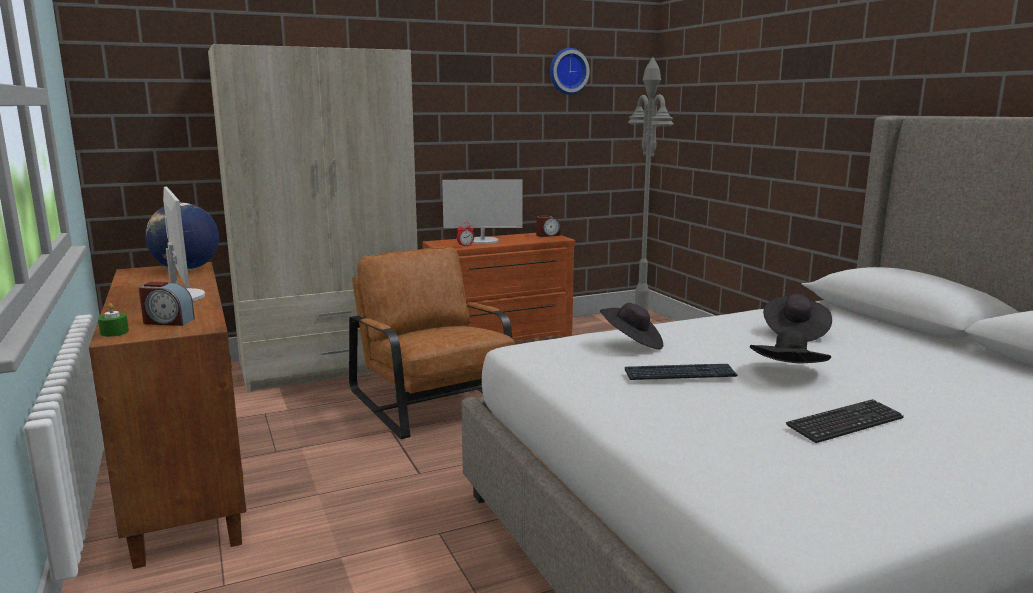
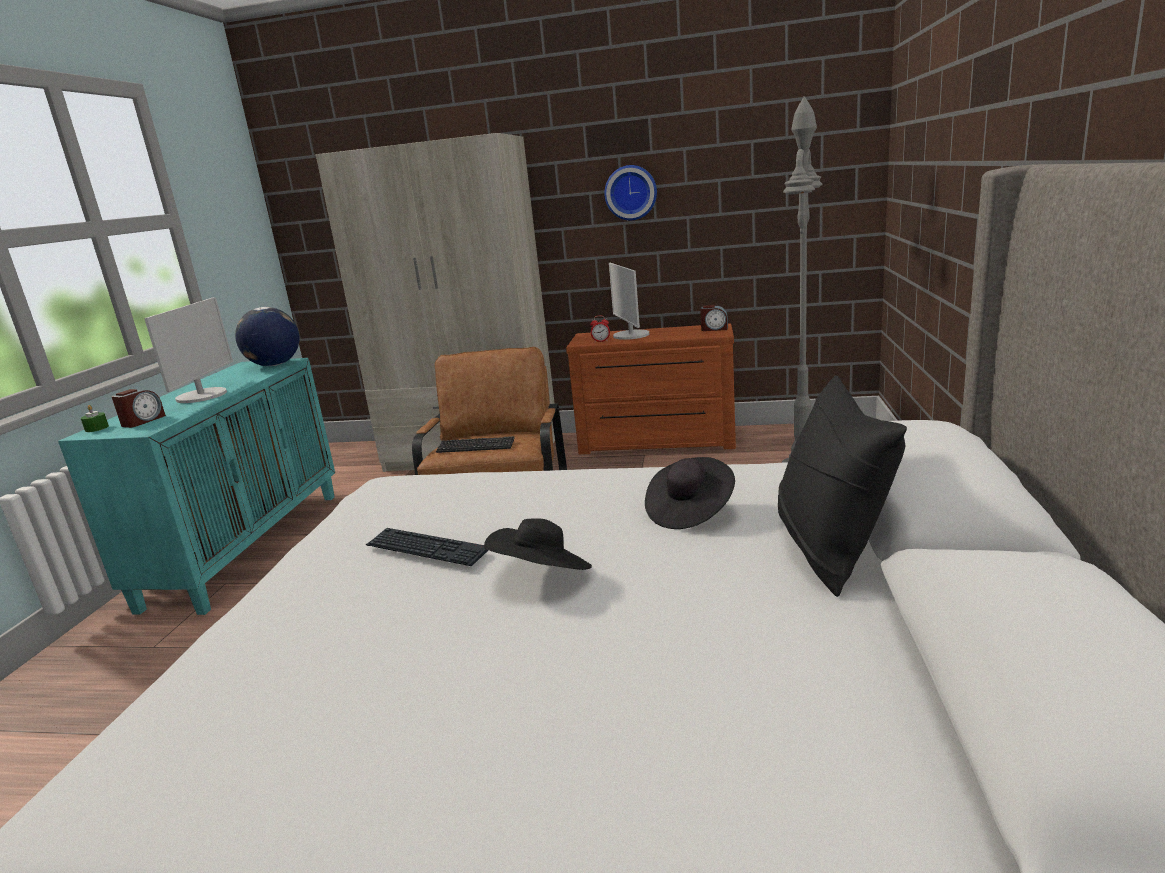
camera: 35 degrees right, 5 degrees up
(168, 321) = (143, 421): alarm clock -> alarm clock turned 105 degrees counterclockwise
(184, 481) = (247, 546): brown cabinet -> turquoise cabinet
(483, 241) = (630, 335): monitor -> monitor turned 45 degrees clockwise
(567, 71) = (750, 124): wall clock -> wall clock (631, 192)
(632, 343) = (467, 496): black hat -> none
(845, 423) = (442, 671): keyboard -> keyboard (476, 446)
(901, 338) = (829, 548): none -> black pillow

